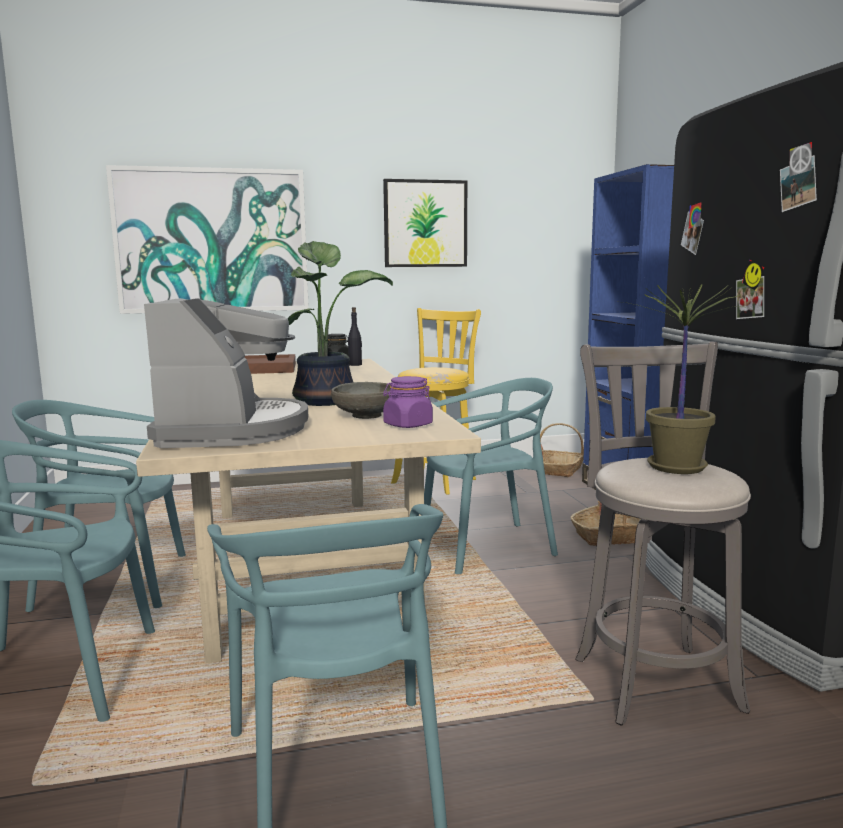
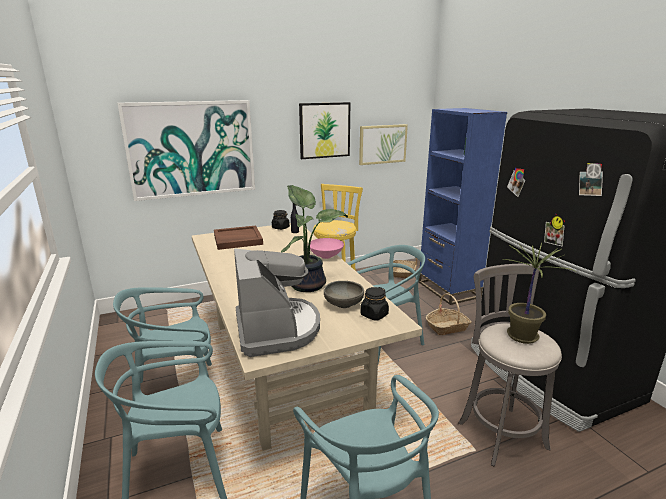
camera: 10 degrees left, 10 degrees up
(382, 382) = (325, 256): none -> pink bowl
(407, 425) = (374, 315): purple jar -> black jar
(524, 252) = (382, 144): none -> picture

